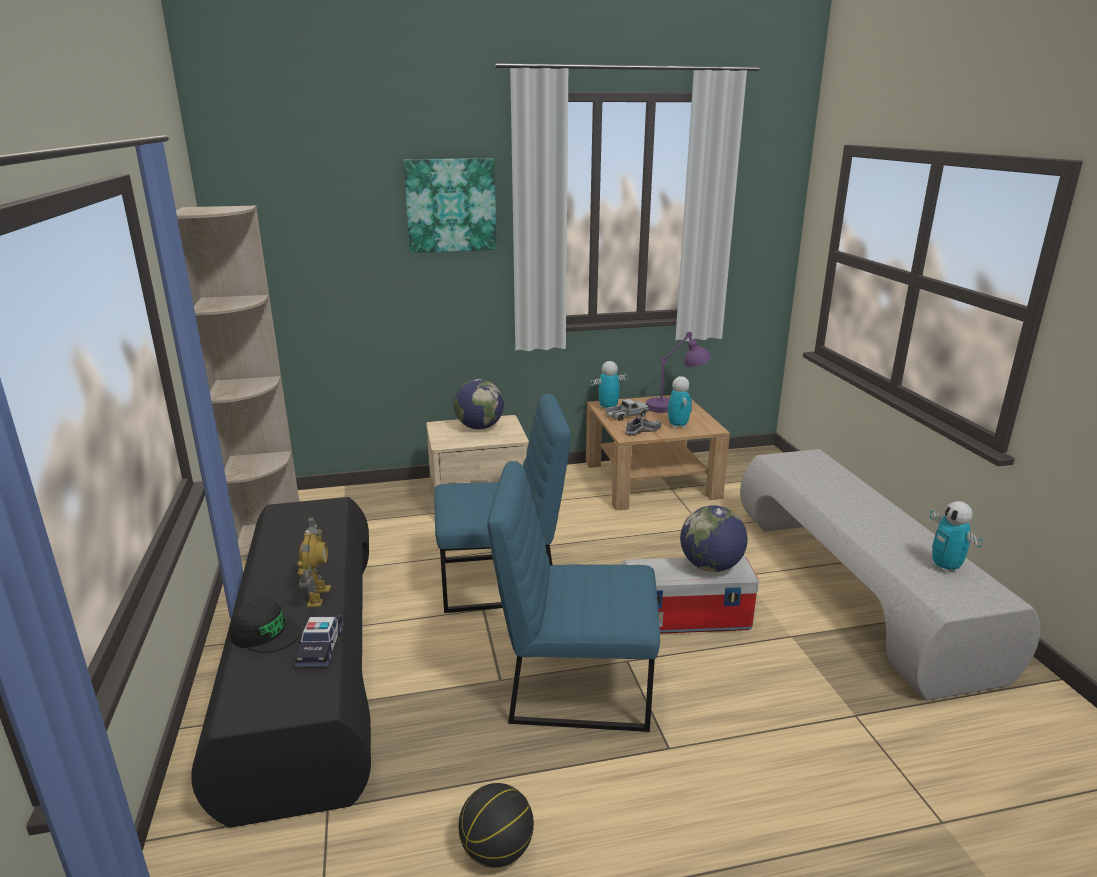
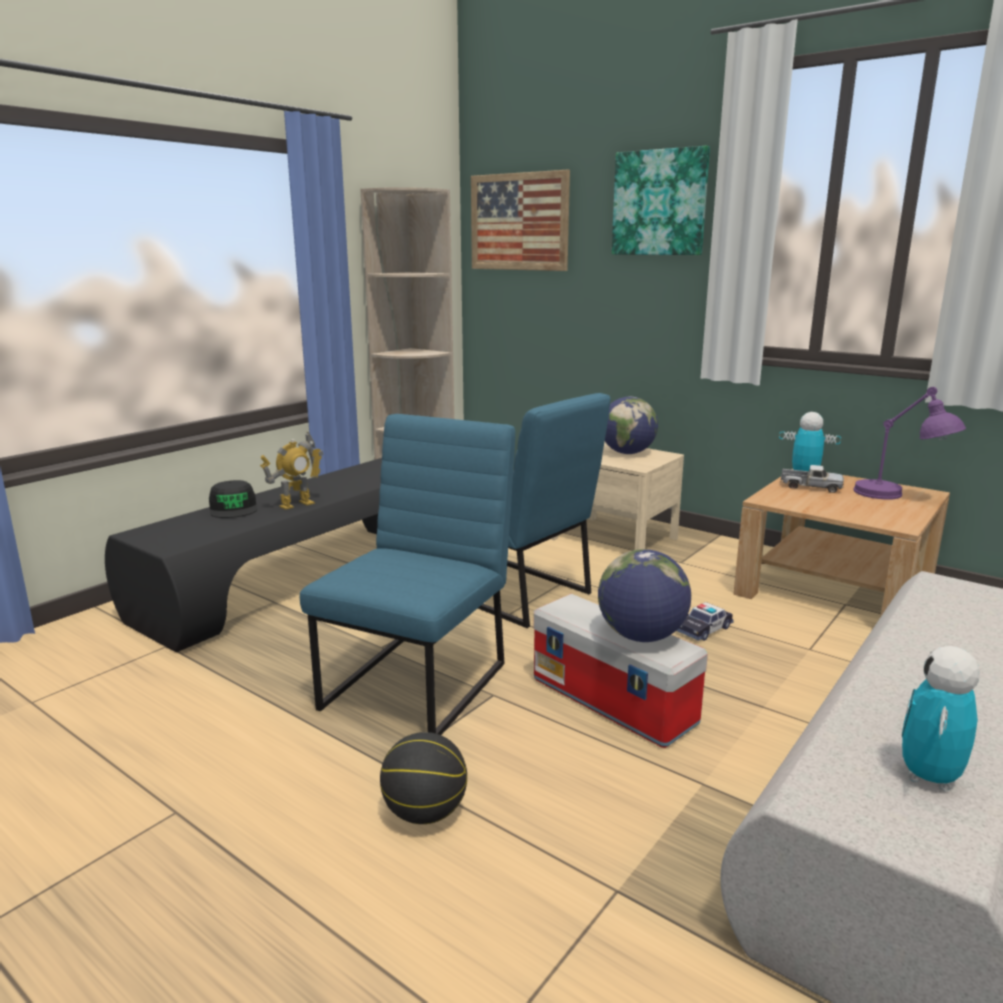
camera: 50 degrees right, 5 degrees down
(289, 224) = (519, 222): none -> picture
(320, 647) = (236, 526): toy car -> toy car (704, 629)
(496, 850) = (176, 728): basketball -> basketball (425, 812)
(575, 685) = (419, 683): blue chair -> blue chair turned 60 degrees clockwise
(642, 431) = (796, 502): shoe -> none
(678, 426) = (855, 511): toy robot -> none

